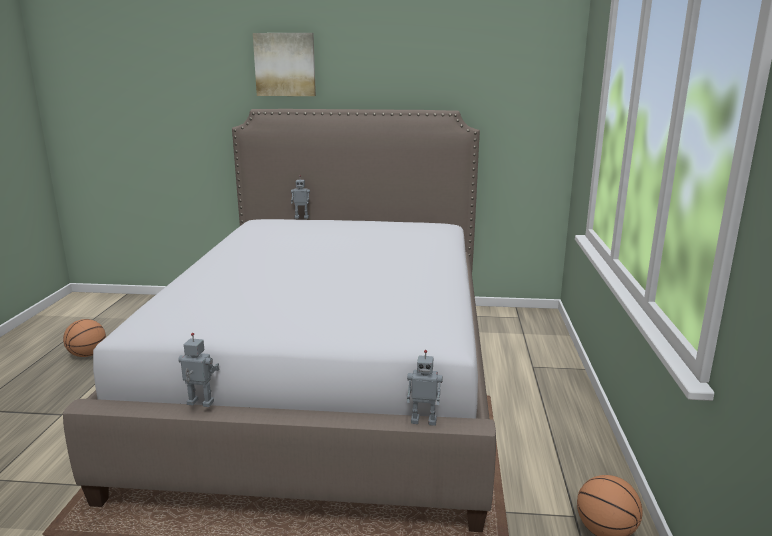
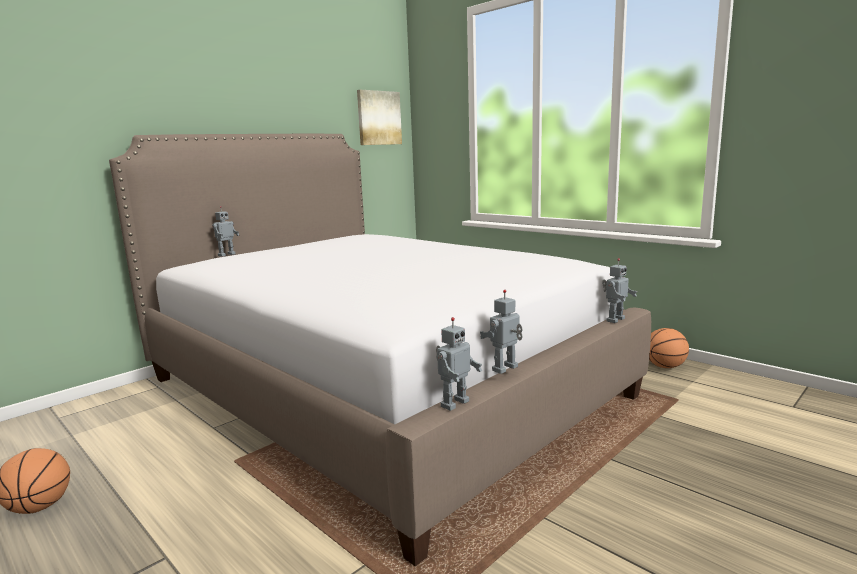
camera: 50 degrees left, 5 degrees down
(130, 406) = (453, 403): none -> toy robot
(285, 64) = (164, 84): picture -> picture (378, 118)

